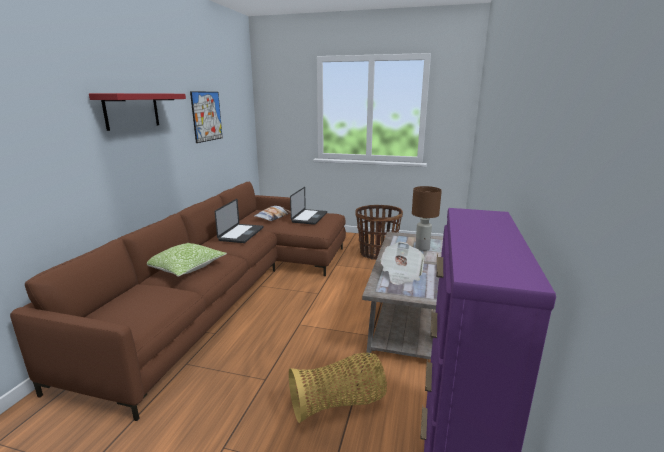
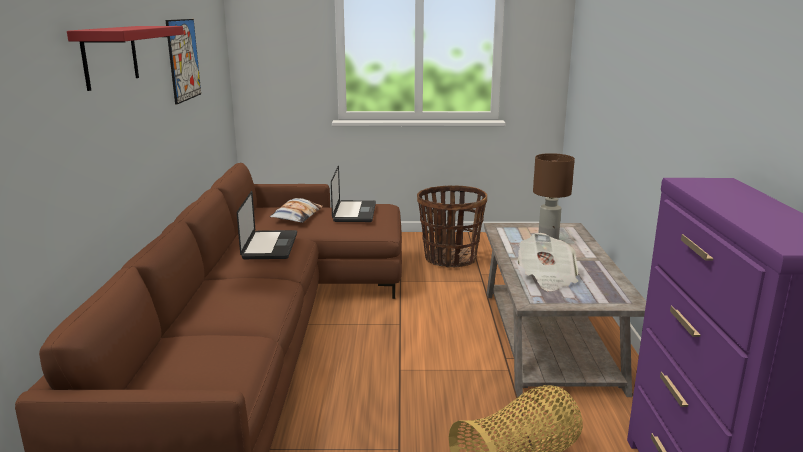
camera: 15 degrees left, 0 degrees up
(185, 267) = (224, 304): pillow -> none

